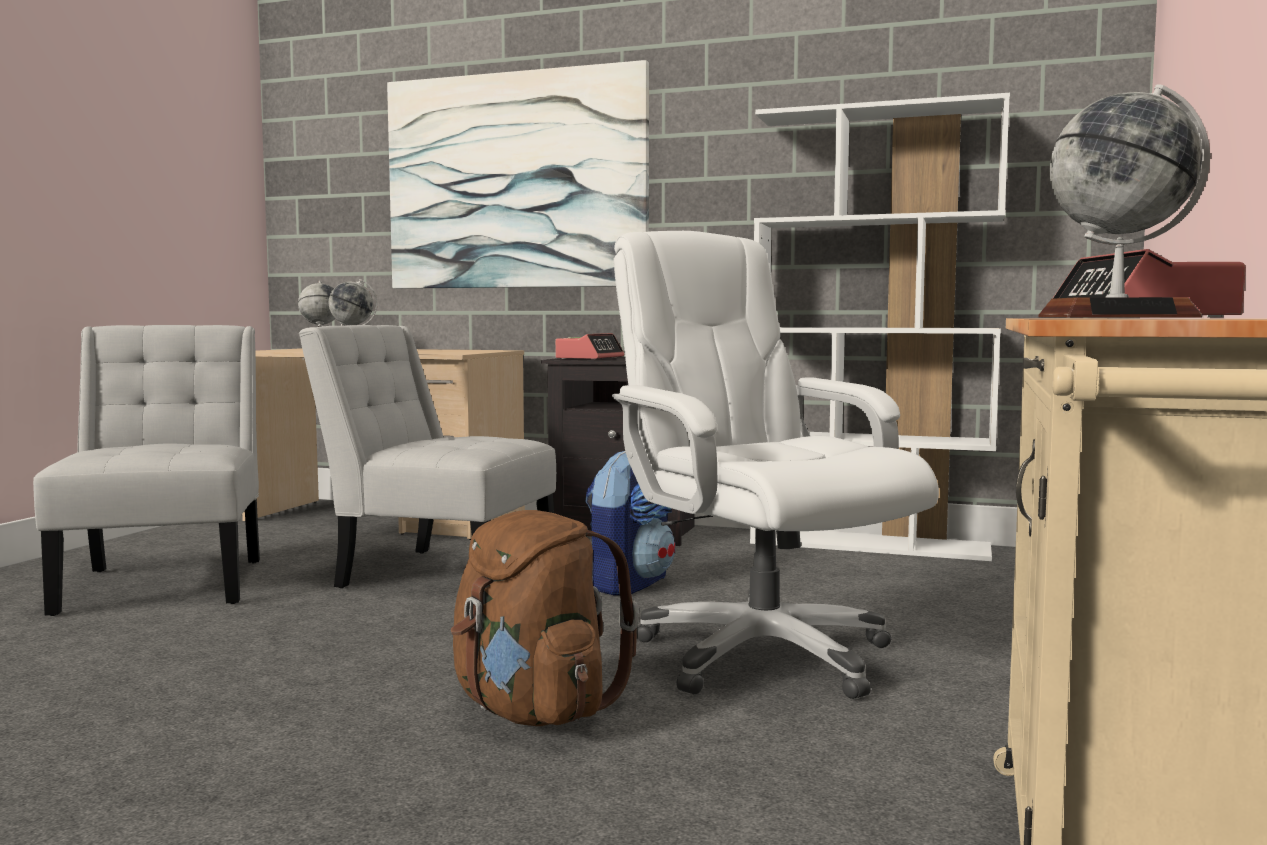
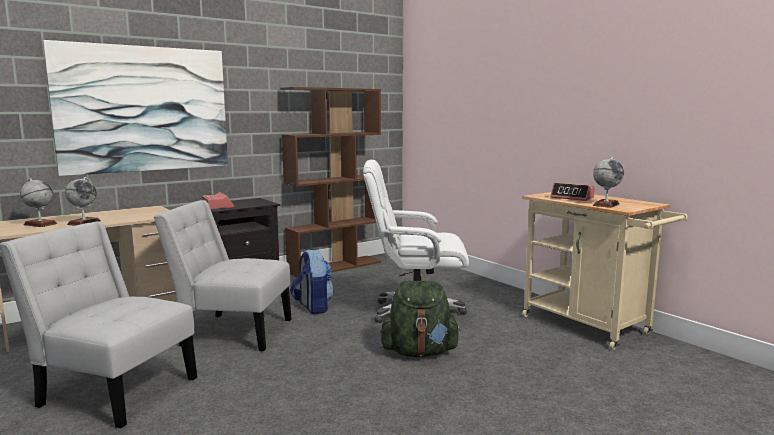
camera: 55 degrees left, 5 degrees up
(438, 573) = (232, 331): white chair -> white chair turned 45 degrees clockwise
(533, 711) = (419, 352): brown backpack -> green backpack
(870, 544) = (335, 267): white bookcase -> brown bookcase

